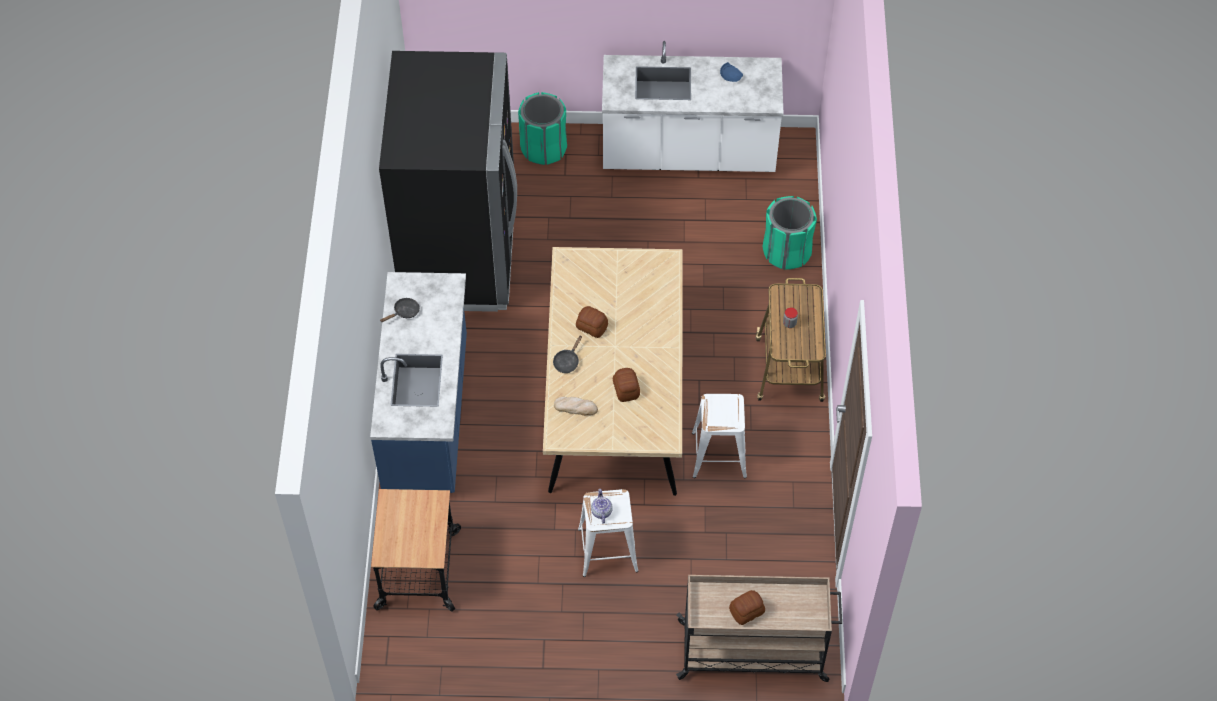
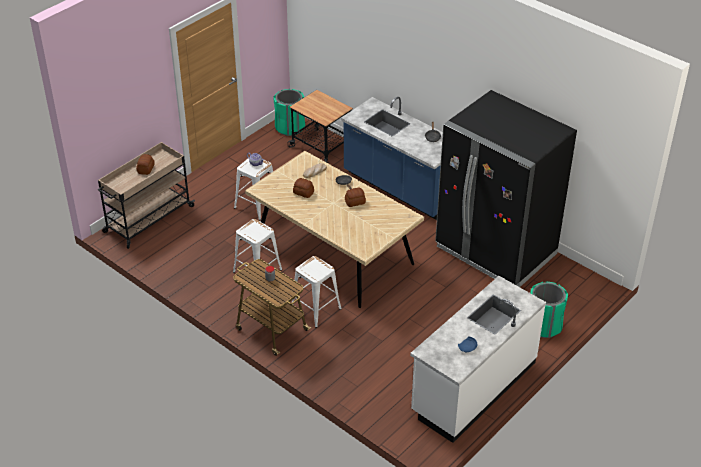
camera: 130 degrees right, 15 degrees down
(720, 353) = (315, 309): none -> white stool
(786, 251) = (350, 383): green trash can -> green trash can (290, 127)

